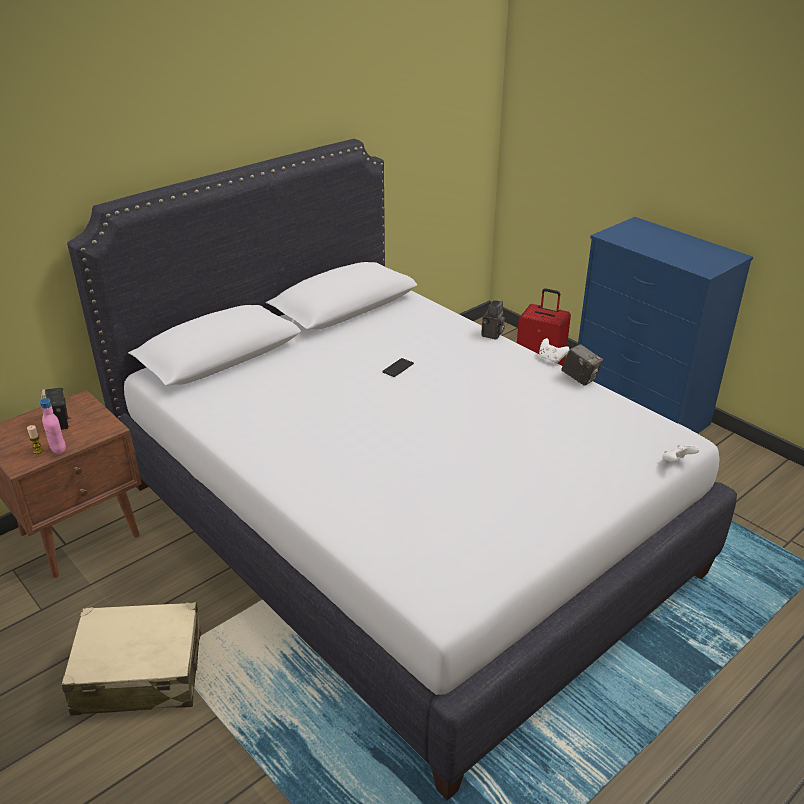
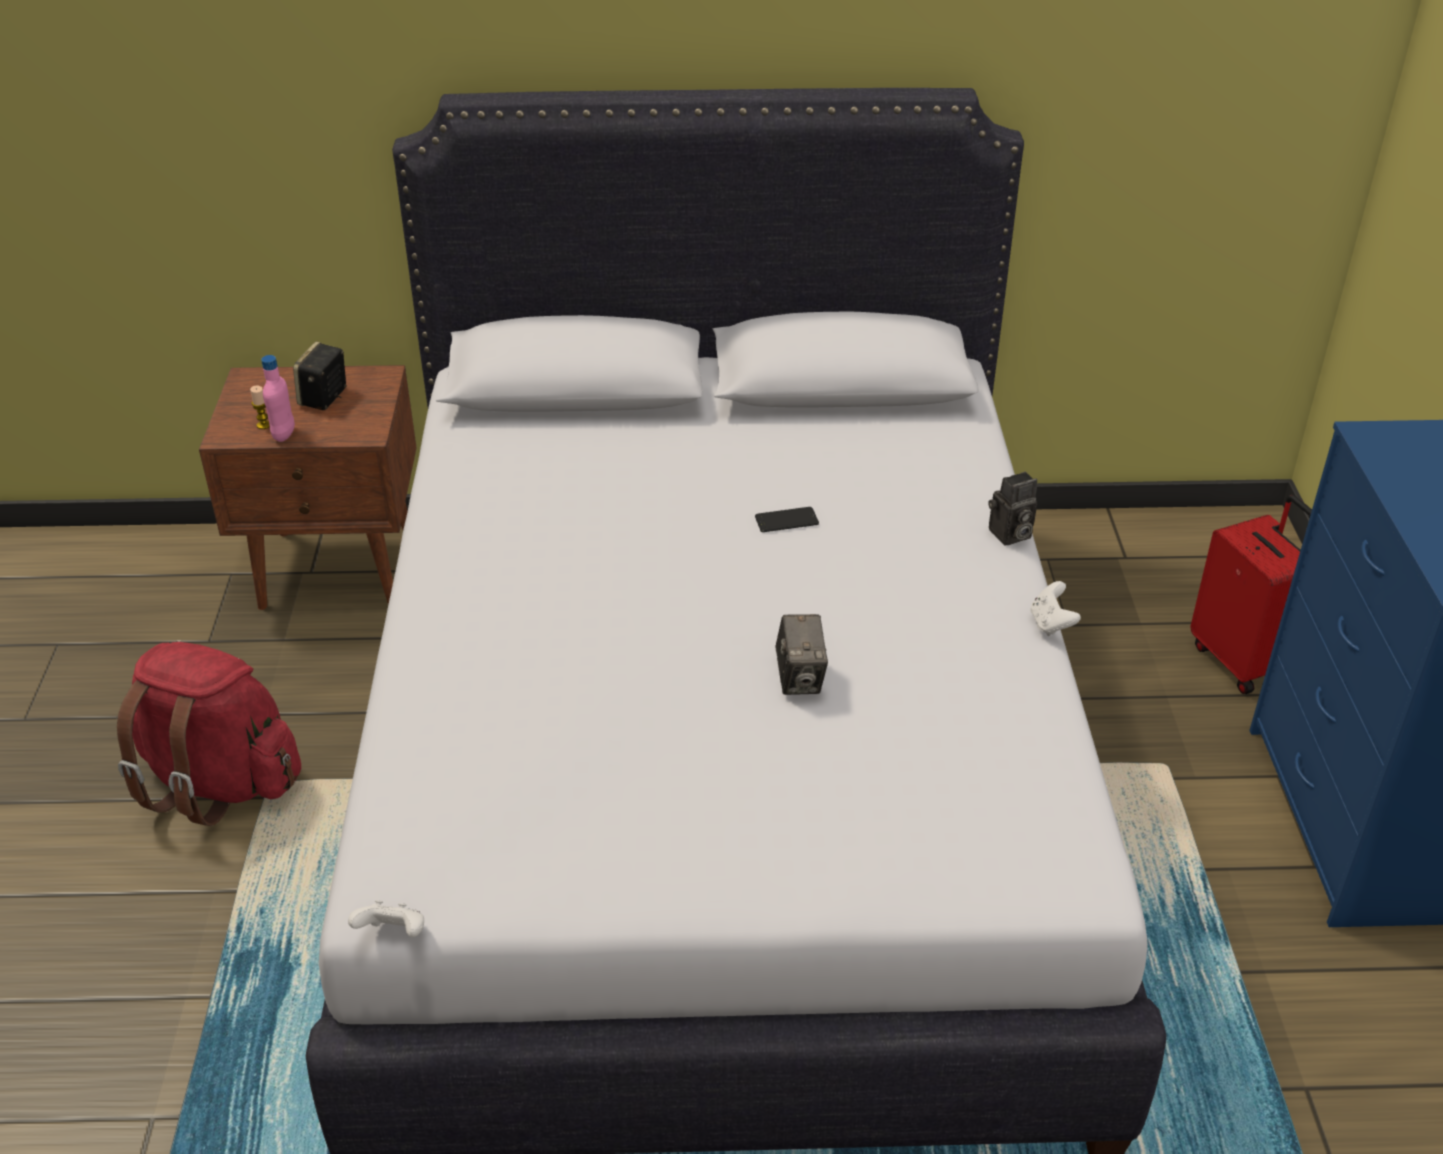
camera: 40 degrees right, 5 degrees up
(139, 673) = (220, 782): beige suitcase -> red backpack
(580, 378) = (1051, 681): camera -> camera (800, 679)
(676, 463) = (1007, 910): white game controller -> white game controller (393, 934)

